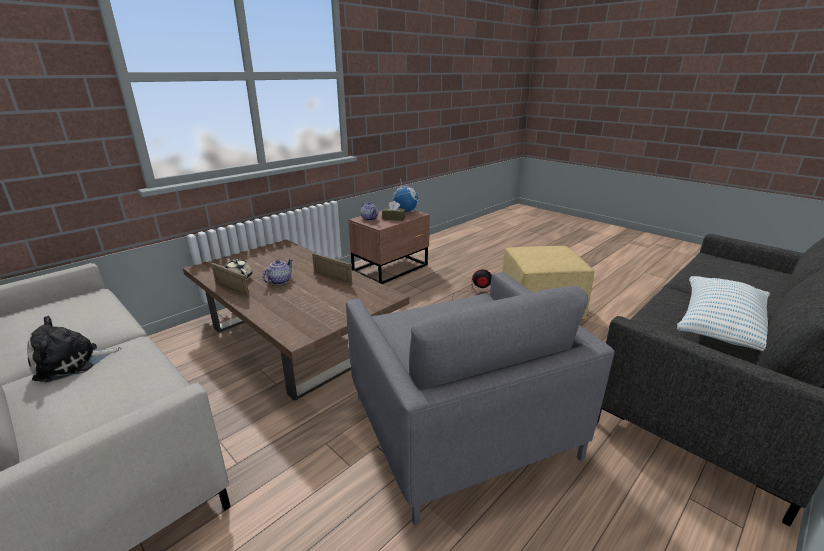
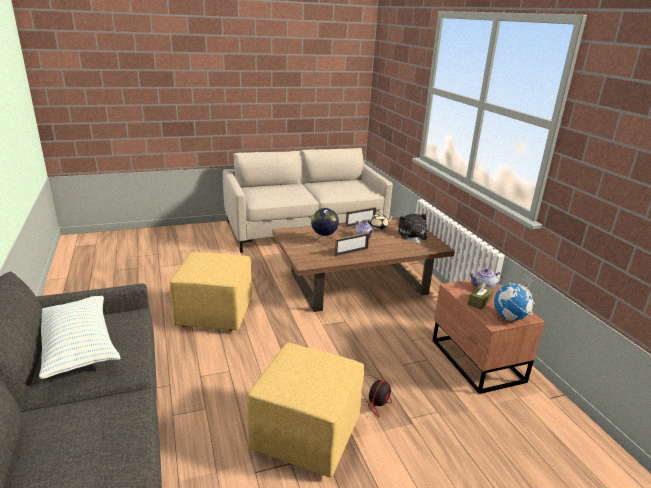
camera: 115 degrees right, 0 degrees up
(72, 362) = (302, 190): plush toy -> plush toy (412, 236)
(312, 300) = (324, 241): none -> globe
(460, 426) = (214, 314): grey armchair -> yellow ottoman

